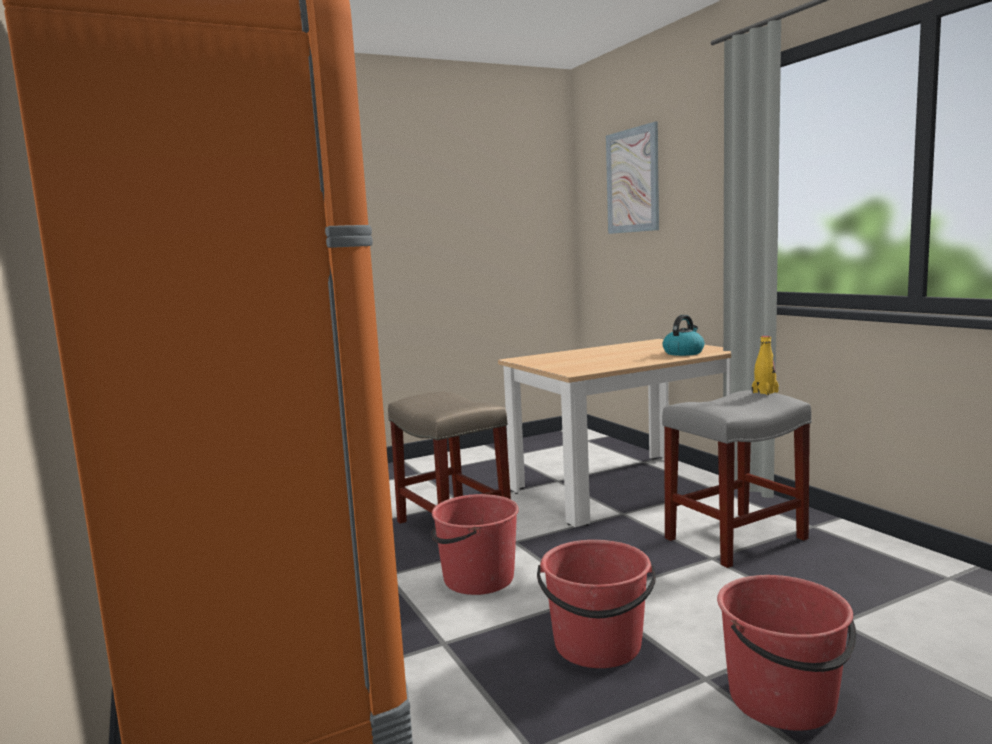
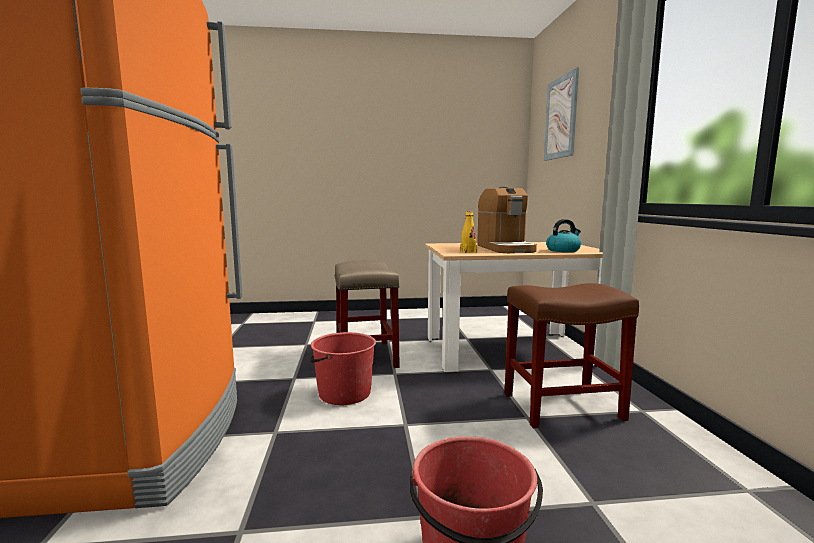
camera: 20 degrees right, 0 degrees up
(598, 646) = (371, 463): red bucket -> none
(614, 357) = (505, 248): none -> coffee machine
(734, 539) = (561, 407): grey stool -> brown stool
(765, 392) = (603, 285): yellow bottle -> yellow bottle (468, 251)

